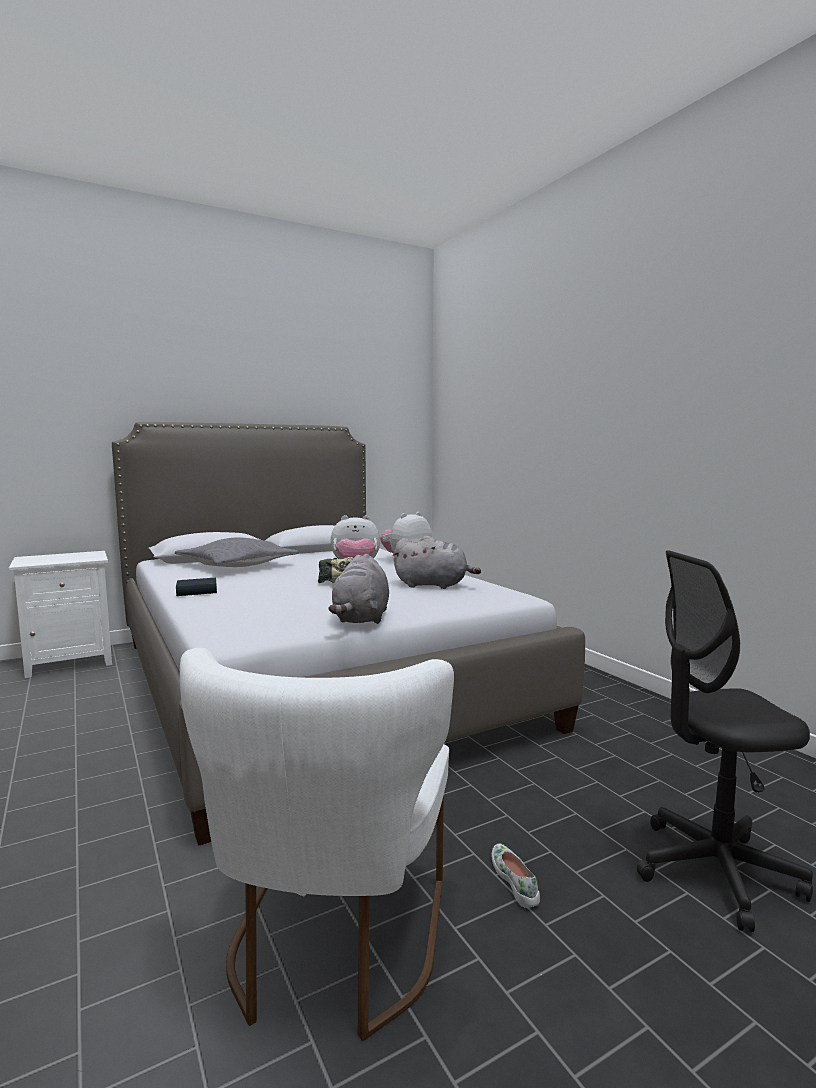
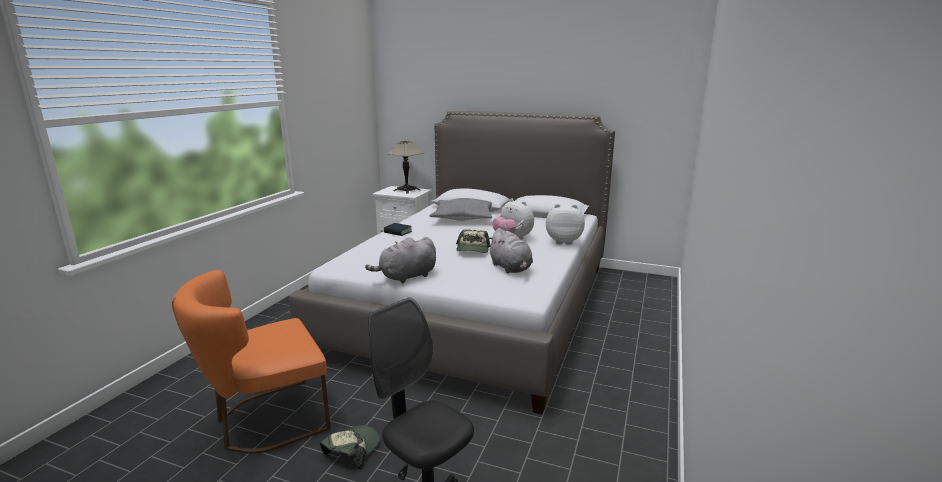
camera: 50 degrees right, 10 degrees up
(65, 556) = (407, 190): none -> table lamp
(331, 950) = (265, 420): white chair -> orange chair
(515, 880) = (351, 450): white shoe -> cap

